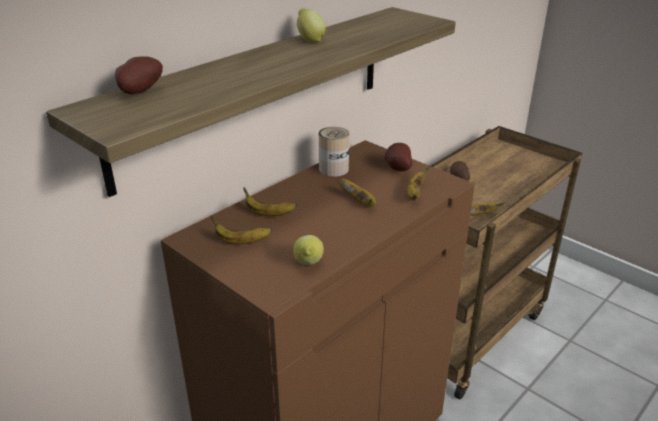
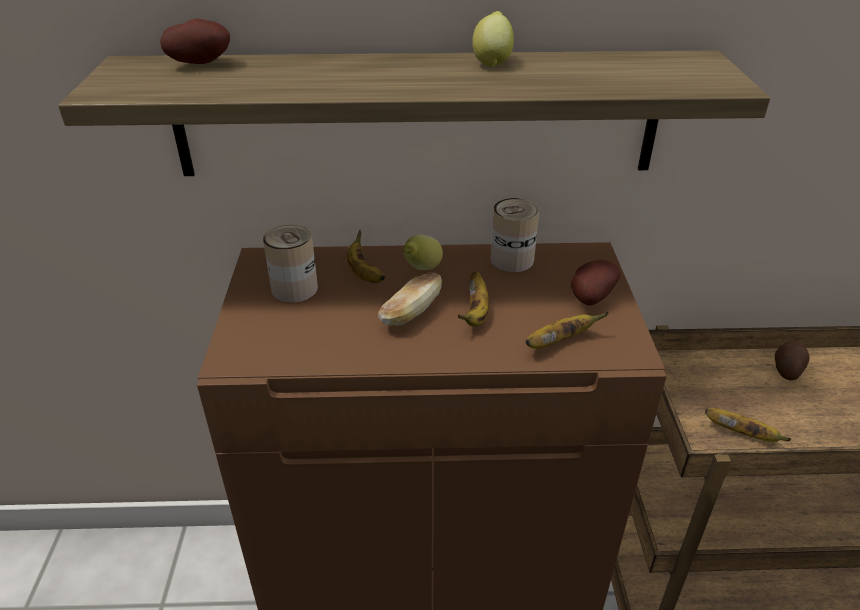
camera: 45 degrees right, 5 degrees up
(240, 241) = (294, 288): banana -> can
(308, 264) = (310, 352): lemon -> lemon (421, 269)
(327, 218) = (411, 313): none -> bread

